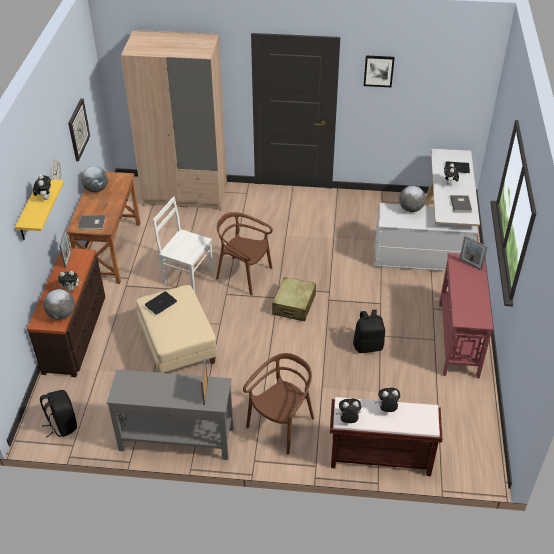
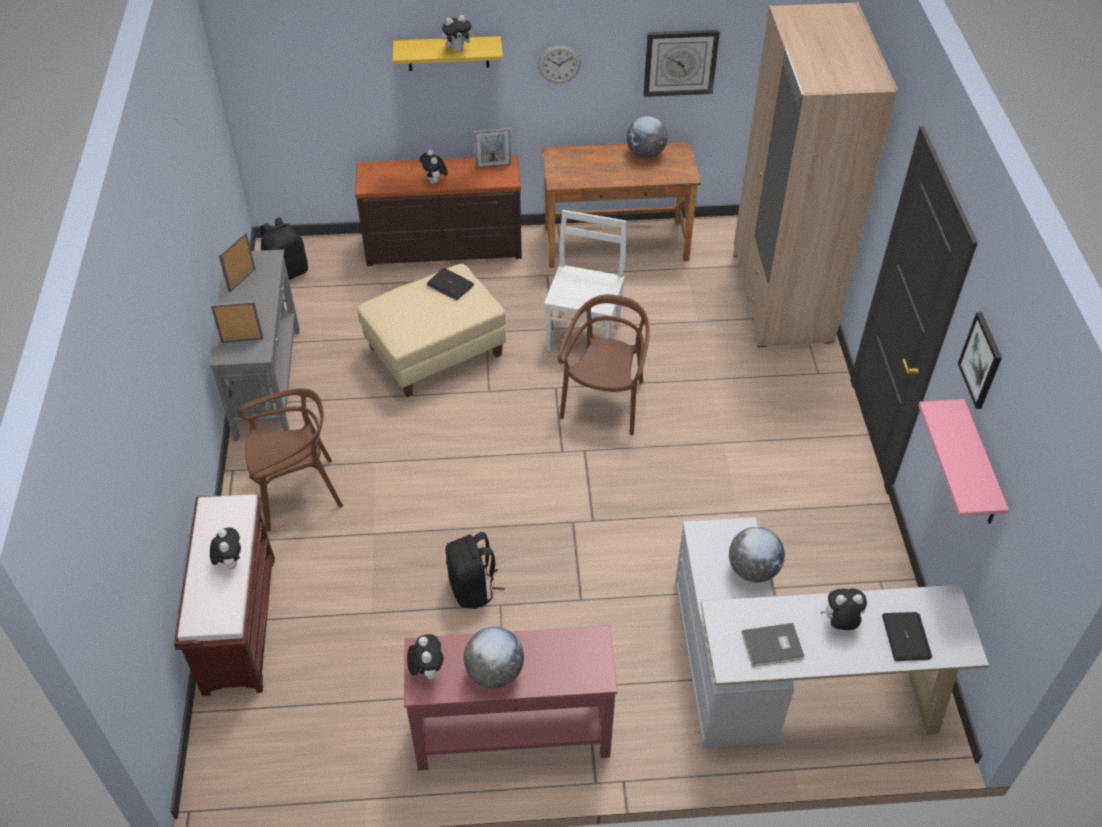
camera: 80 degrees right, 5 degrees up
(61, 315) = (385, 185): globe -> globe (494, 672)
(92, 223) = (566, 167): grey book -> none
(281, 425) = (297, 492): brown chair -> brown chair turned 45 degrees counterclockwise
(294, 305) = (549, 475): beige suitcase -> none
(348, 420) = (208, 514): plush toy -> plush toy (427, 670)
(405, 105) = (979, 466): none -> pink shelf
(470, 264) = (582, 665): picture frame -> picture frame (242, 280)

